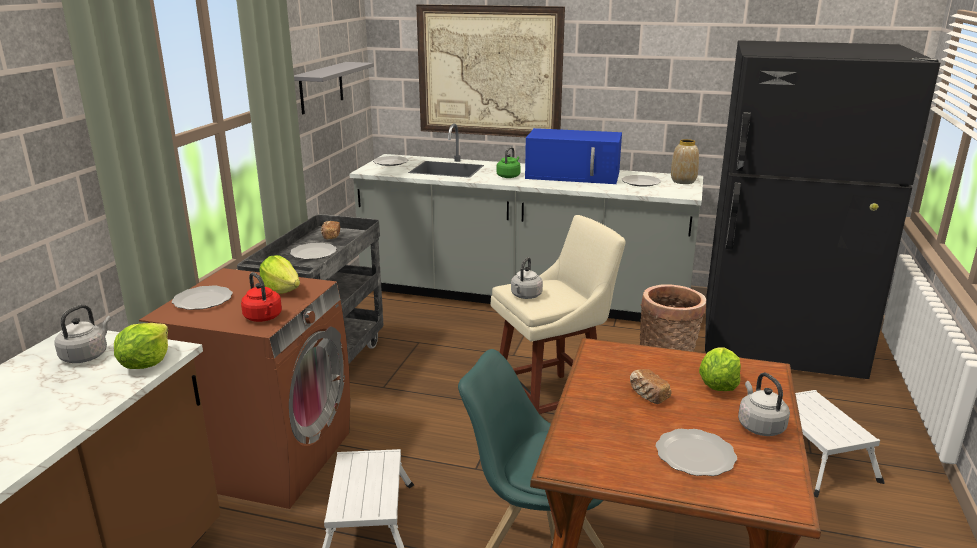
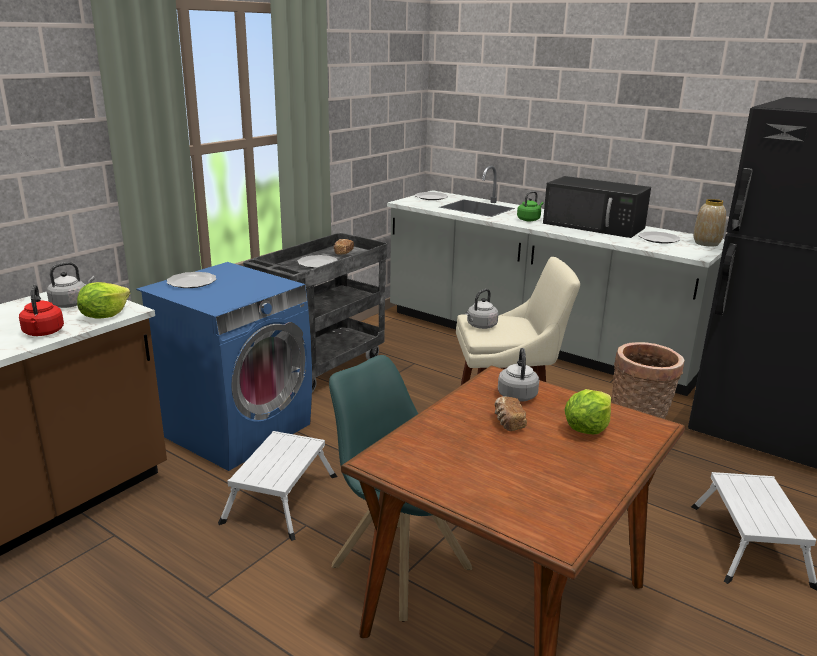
camera: 20 degrees right, 0 degrees up
(264, 318) = (224, 301): red kettle -> red kettle (43, 333)
(268, 456) = (236, 428): brown washing machine -> blue washing machine
(281, 290) = (256, 284): lettuce -> none
(321, 87) = (367, 121): grey shelf -> none
(489, 72) = (531, 118): picture -> none
(574, 175) = (595, 226): blue microwave -> black microwave
(694, 455) = (506, 479): plate -> none
(759, 426) = (596, 470): grey kettle -> grey kettle (517, 394)

